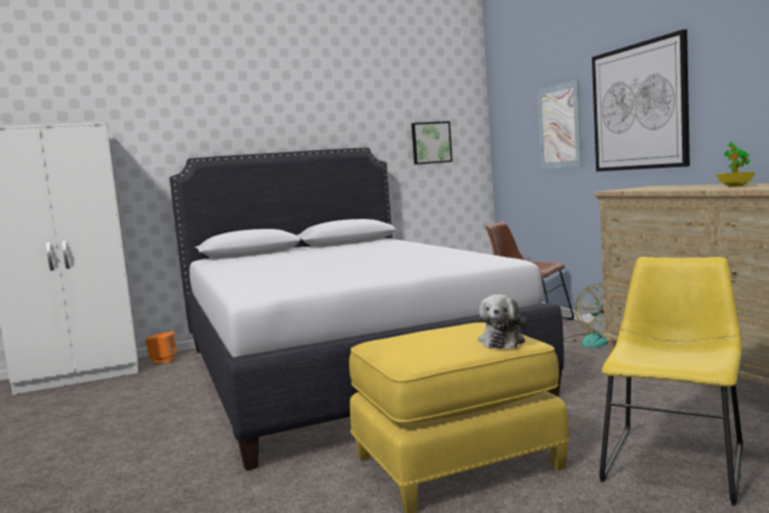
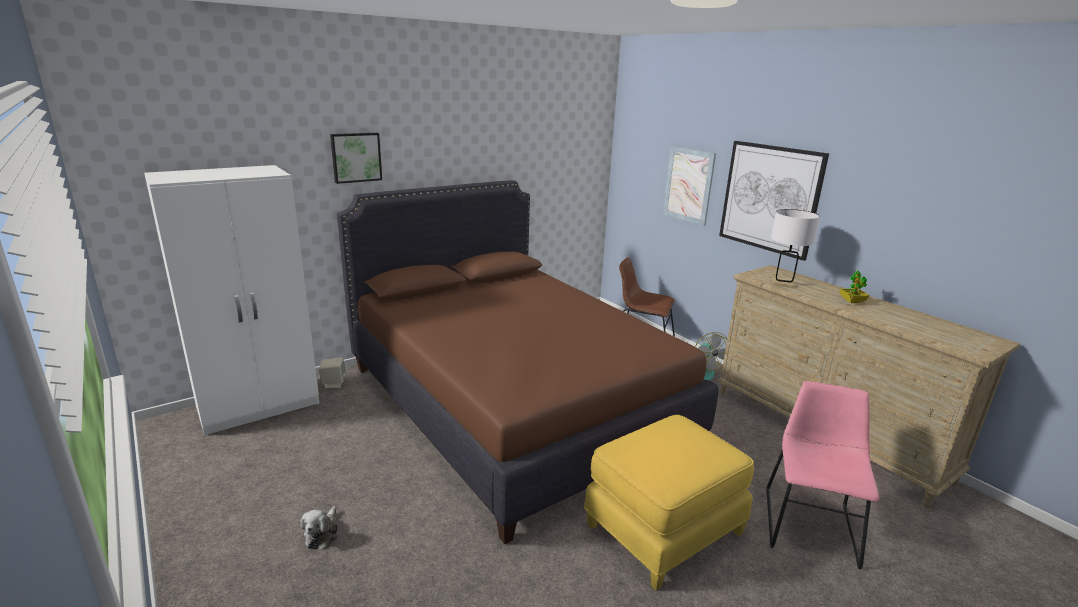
camera: 15 degrees left, 15 degrees up
(164, 360) = (333, 383): orange speaker -> beige speaker
(342, 369) = (513, 403): white bed -> brown bed
(431, 143) = (564, 172): picture -> picture (356, 157)
(502, 341) = (716, 454): plush toy -> plush toy (322, 534)
(652, 189) = (783, 284): none -> white table lamp
(675, 460) = (809, 522): yellow chair -> pink chair

